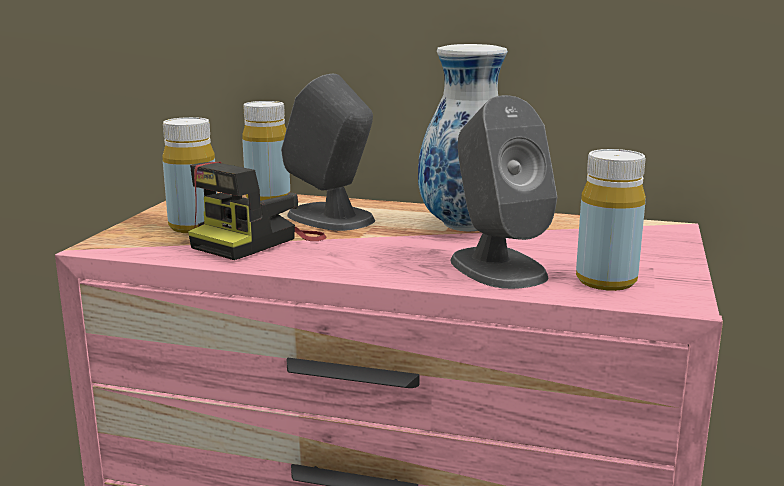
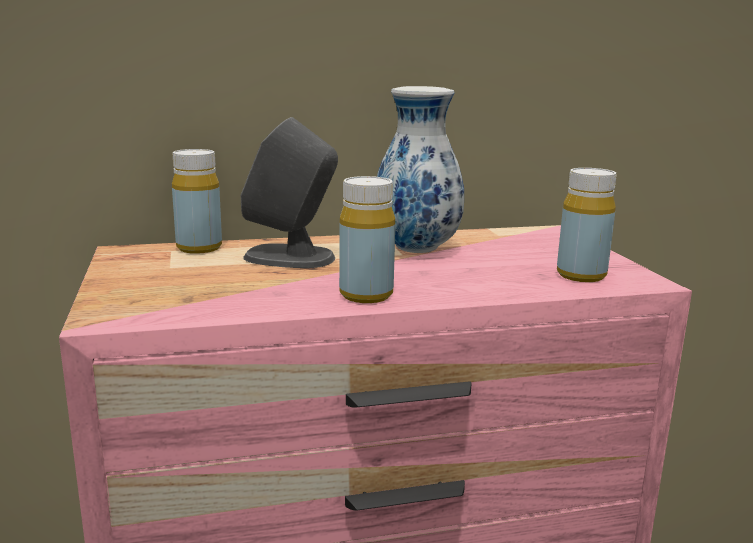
camera: 30 degrees left, 0 degrees up
(194, 227) = (171, 284): yellow bottle -> yellow bottle (366, 295)
(257, 242) = (260, 288): camera -> none
(497, 267) = (494, 278): grey speaker -> none

